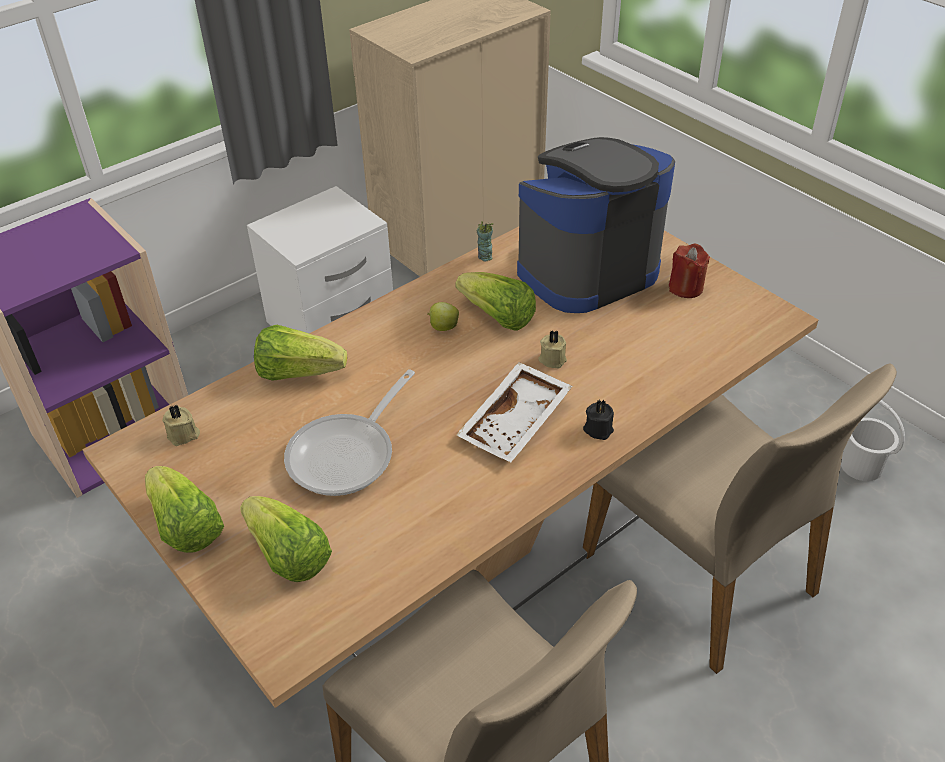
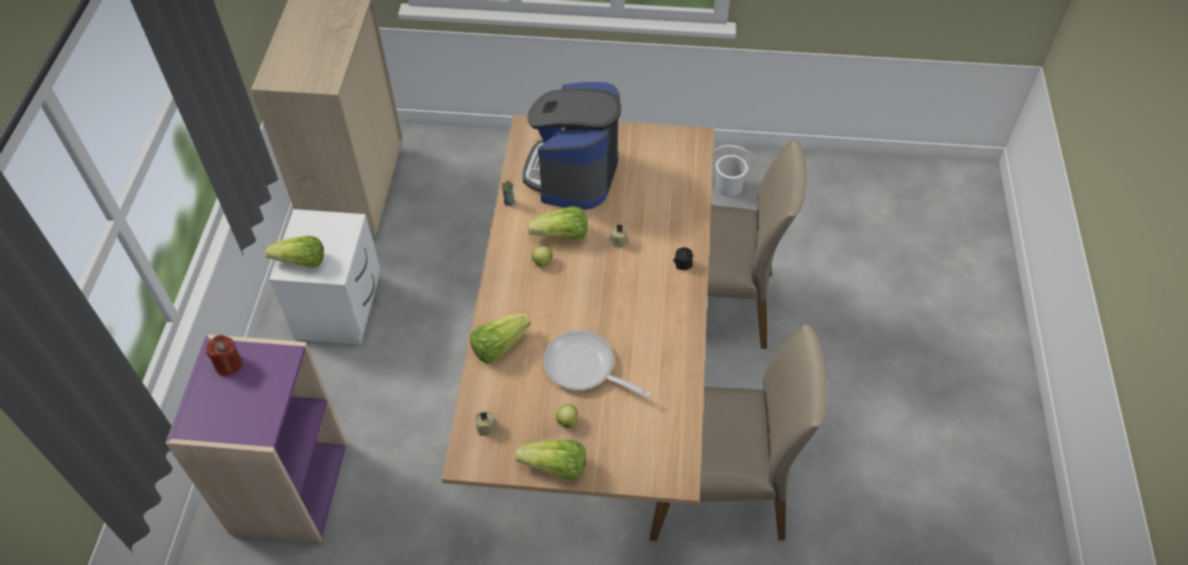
camera: 45 degrees left, 10 degrees up
(258, 491) = (567, 422): none -> apple
(288, 556) = (623, 438): lettuce -> lettuce (301, 262)
(348, 454) = (584, 368): frying pan -> frying pan turned 135 degrees clockwise
(516, 423) = (643, 289): white tray -> none
(685, 288) = (634, 150): red candle -> red candle (228, 364)

